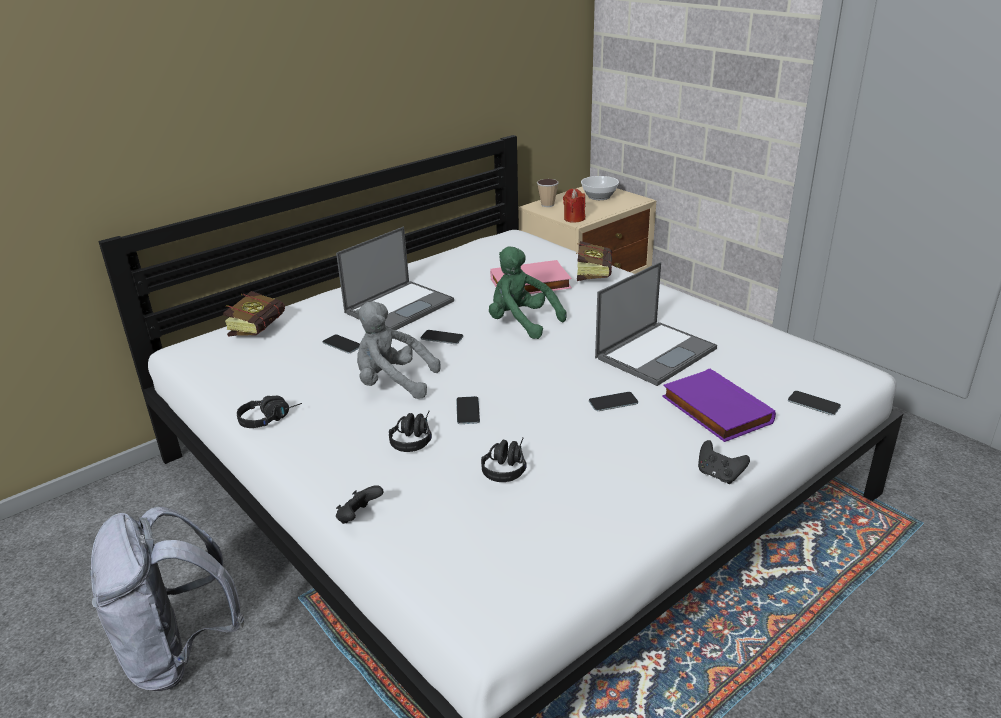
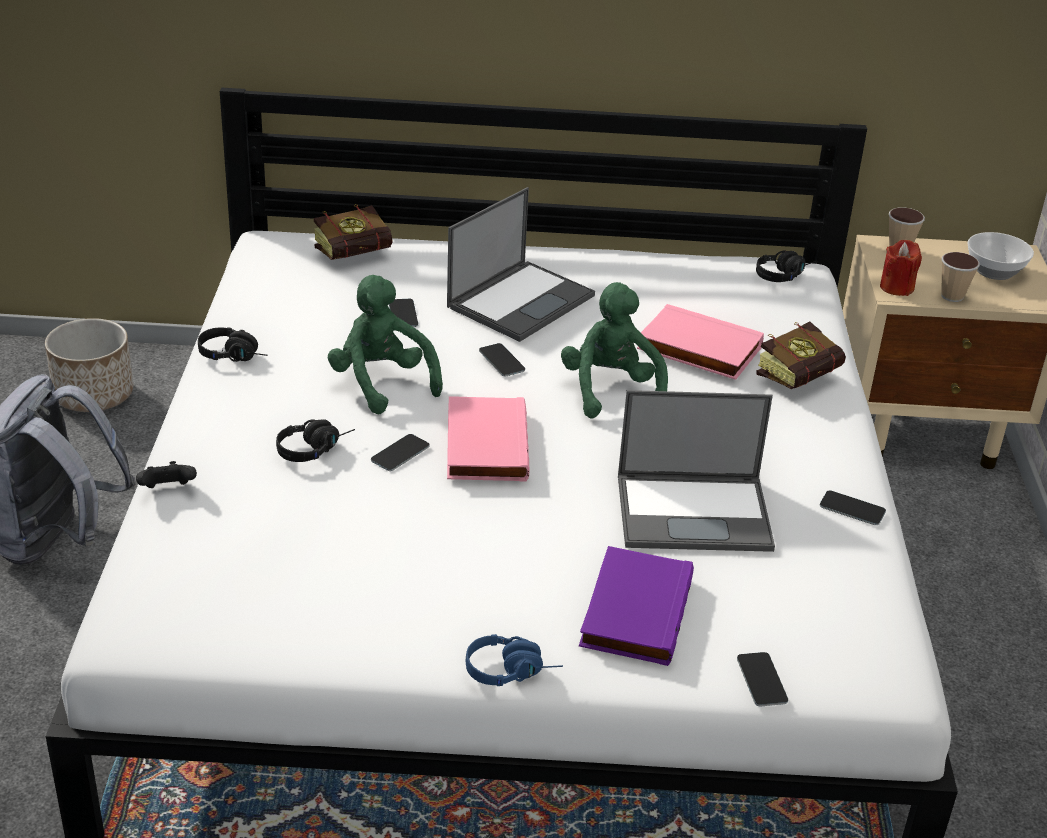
camera: 40 degrees right, 5 degrees up
(76, 544) = (94, 395): none -> planter
(393, 383) = (381, 383): grey plush toy -> green plush toy
(400, 306) = (521, 300): laptop -> laptop turned 45 degrees counterclockwise
(505, 380) = (483, 444): none -> pink book
(506, 466) = (345, 527): black headphones -> black headphones (784, 275)
(601, 212) = (952, 296): none -> cup
(613, 402) = (549, 534): phone -> phone (852, 508)
(719, 475) = (512, 671): black game controller -> blue headphones

